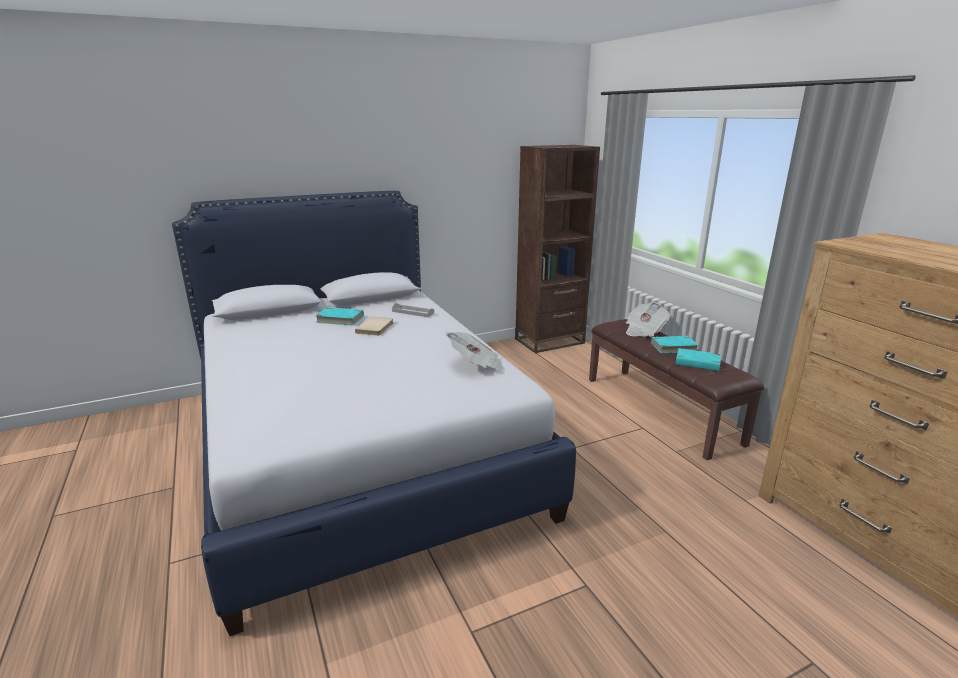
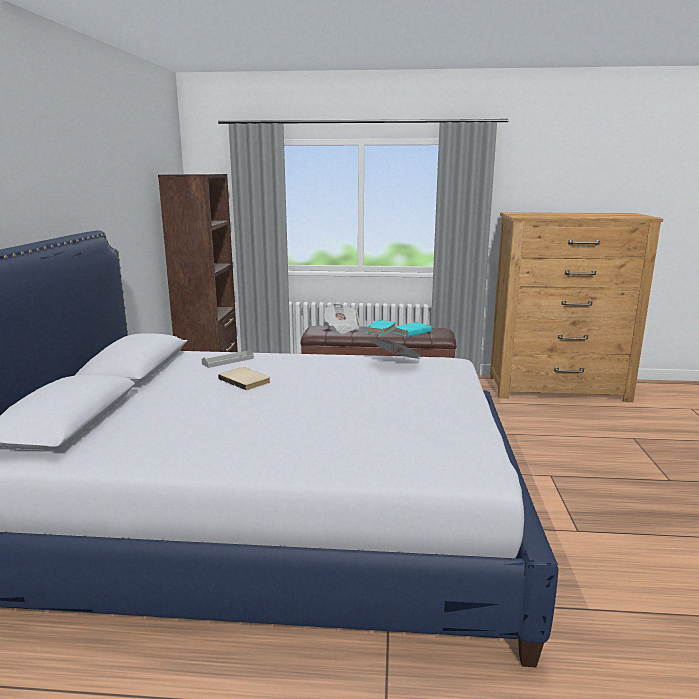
camera: 60 degrees left, 5 degrees down
(340, 319) = (186, 391): turquoise book -> none

